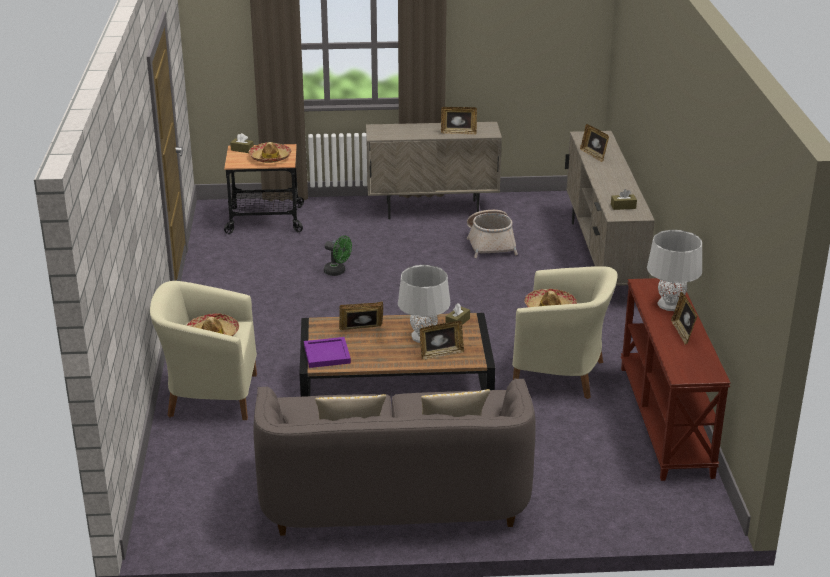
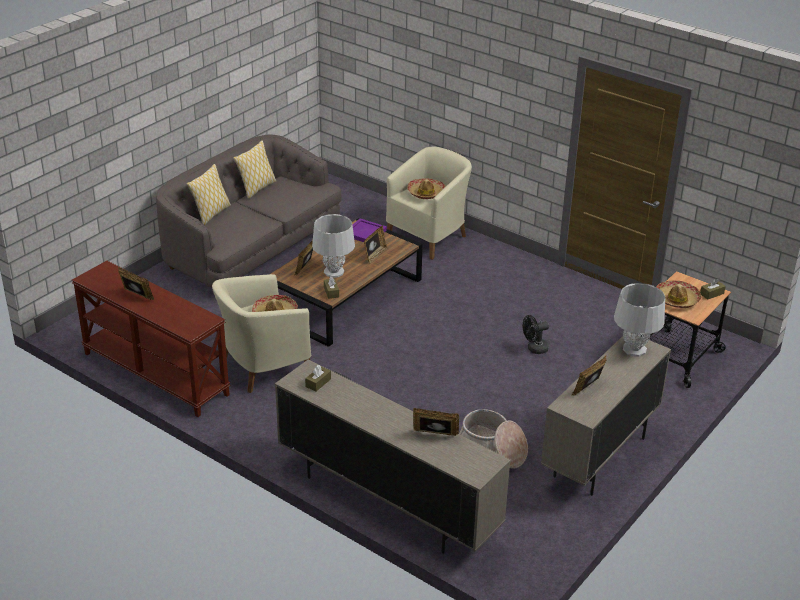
camera: 130 degrees right, 5 degrees up
(337, 272) = (534, 349): green fan -> black fan
(670, 304) = (169, 313): grey table lamp -> grey table lamp (634, 349)

